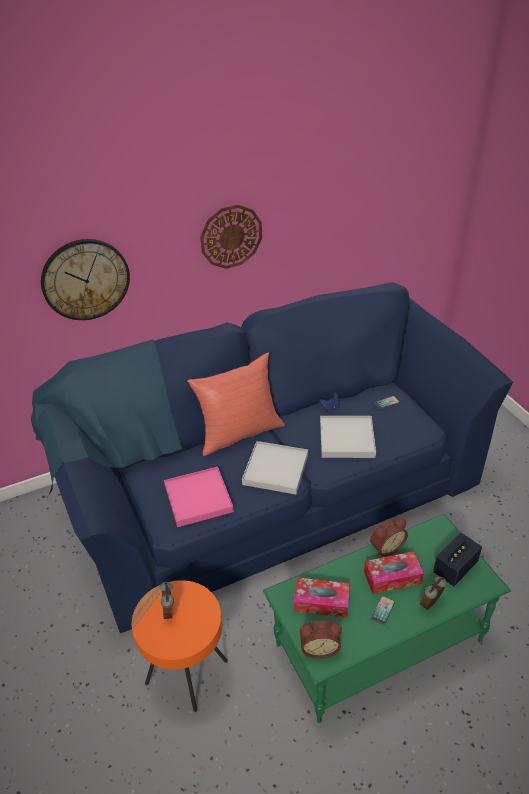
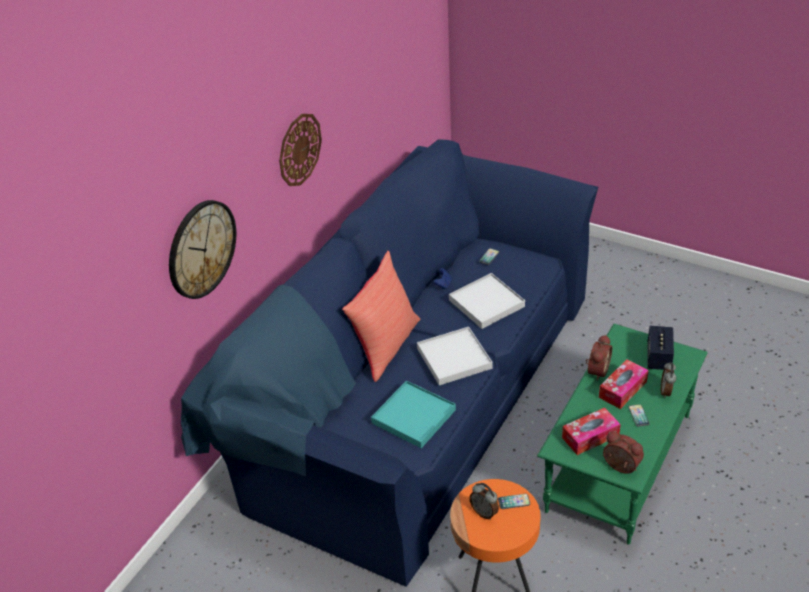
camera: 35 degrees left, 0 degrees up
(198, 499) = (414, 416): pink tray -> turquoise tray
(200, 618) = (514, 502): none -> phone
(319, 647) = (620, 467): alarm clock -> alarm clock turned 105 degrees counterclockwise

